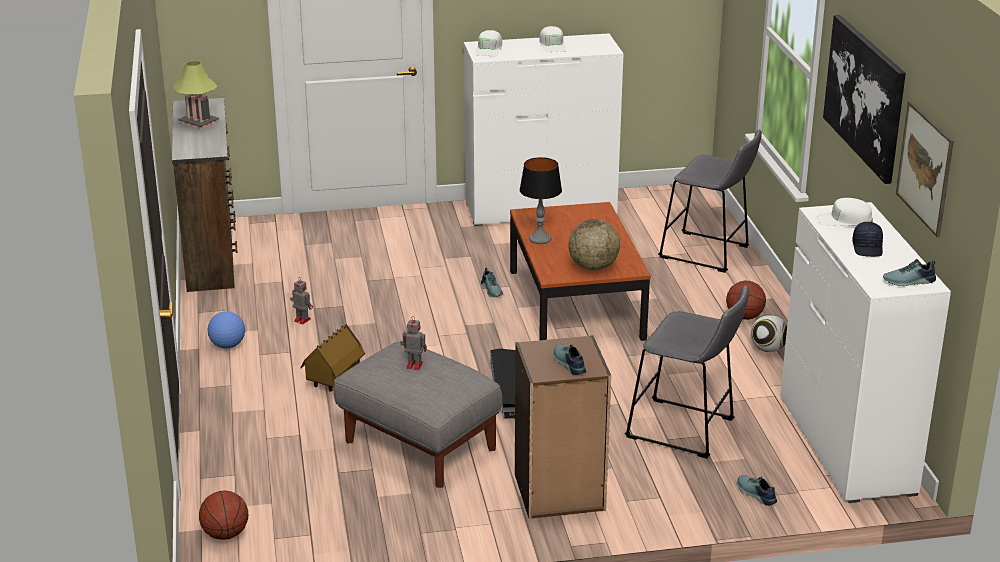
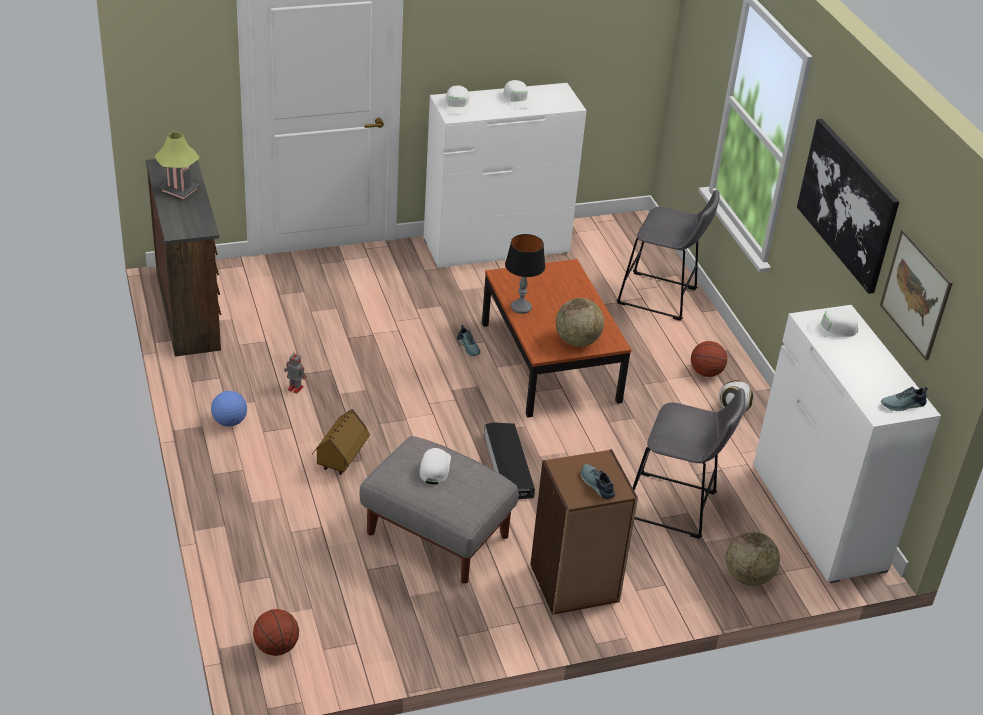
camera: 10 degrees left, 10 degrees up
(413, 365) = (434, 467): toy robot -> white cap
(755, 494) = (748, 577): shoe -> globe
(868, 248) = (859, 363): black cap -> none

